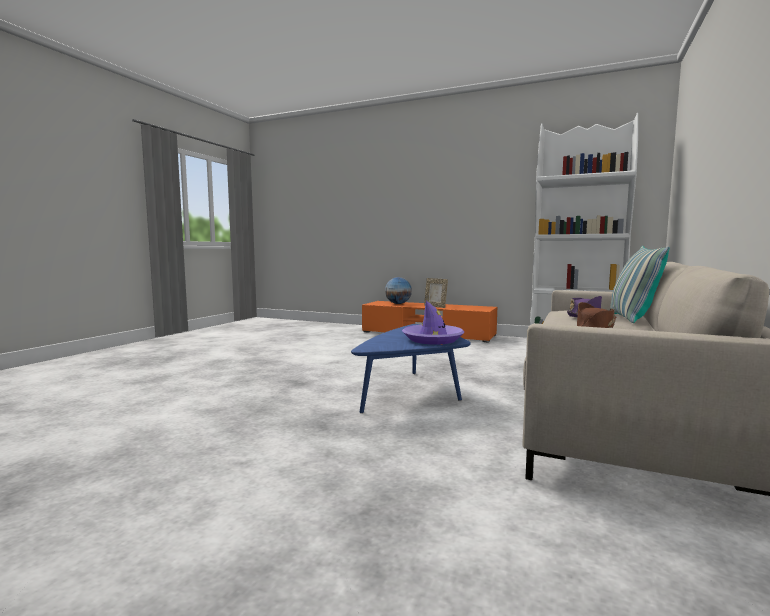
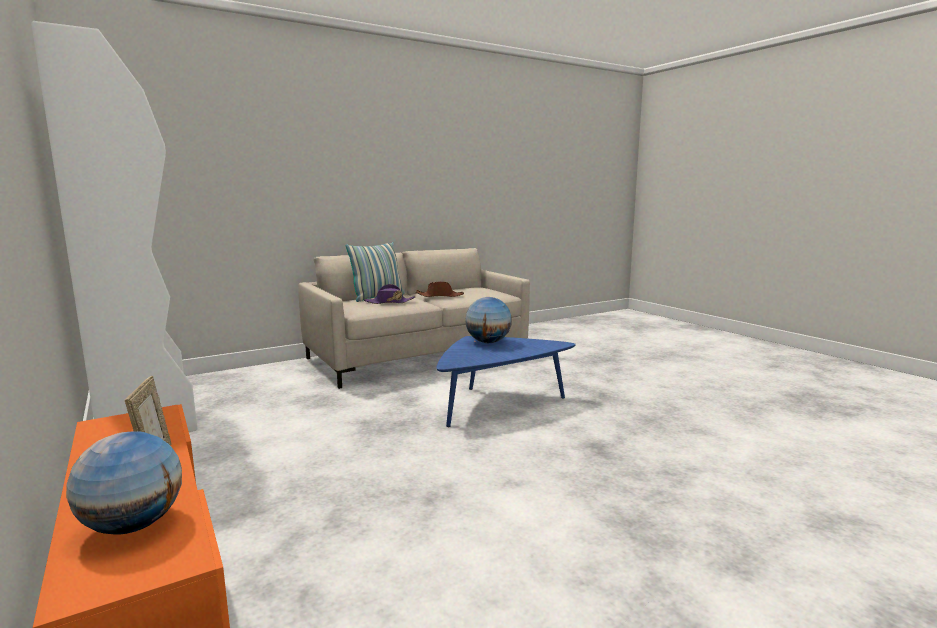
camera: 145 degrees left, 5 degrees up
(432, 339) = (488, 342): purple hat -> globe

